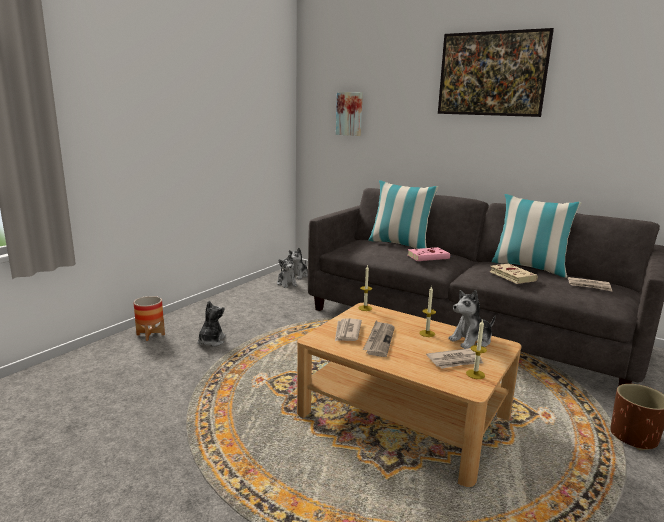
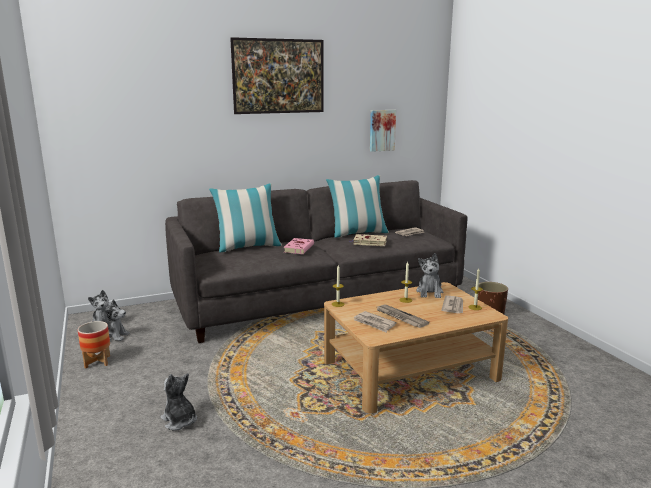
camera: 55 degrees left, 0 degrees up
(150, 335) = (99, 459): planter -> planter (97, 362)
(349, 114) = (126, 120): picture -> picture (381, 130)

